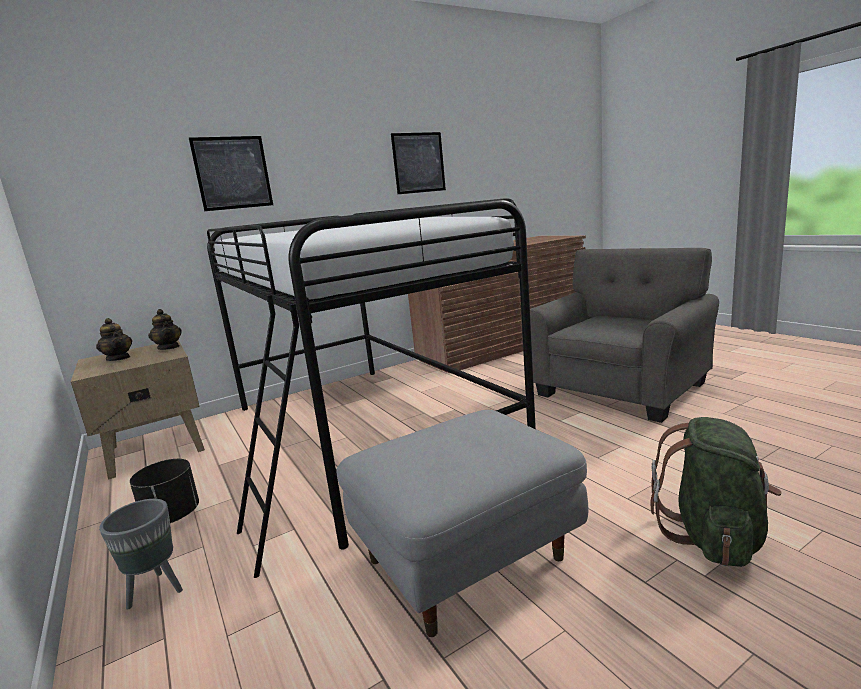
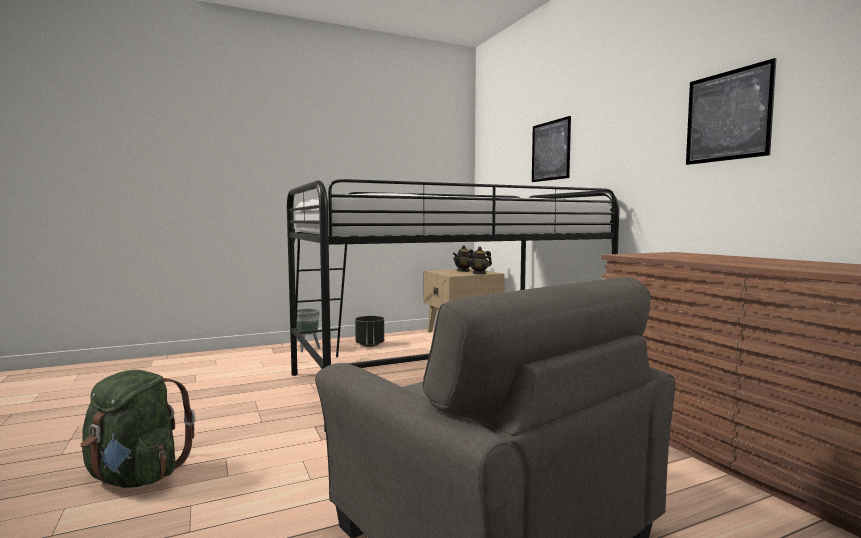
camera: 95 degrees right, 10 degrees down
(468, 559) = (241, 399): grey ottoman -> none

